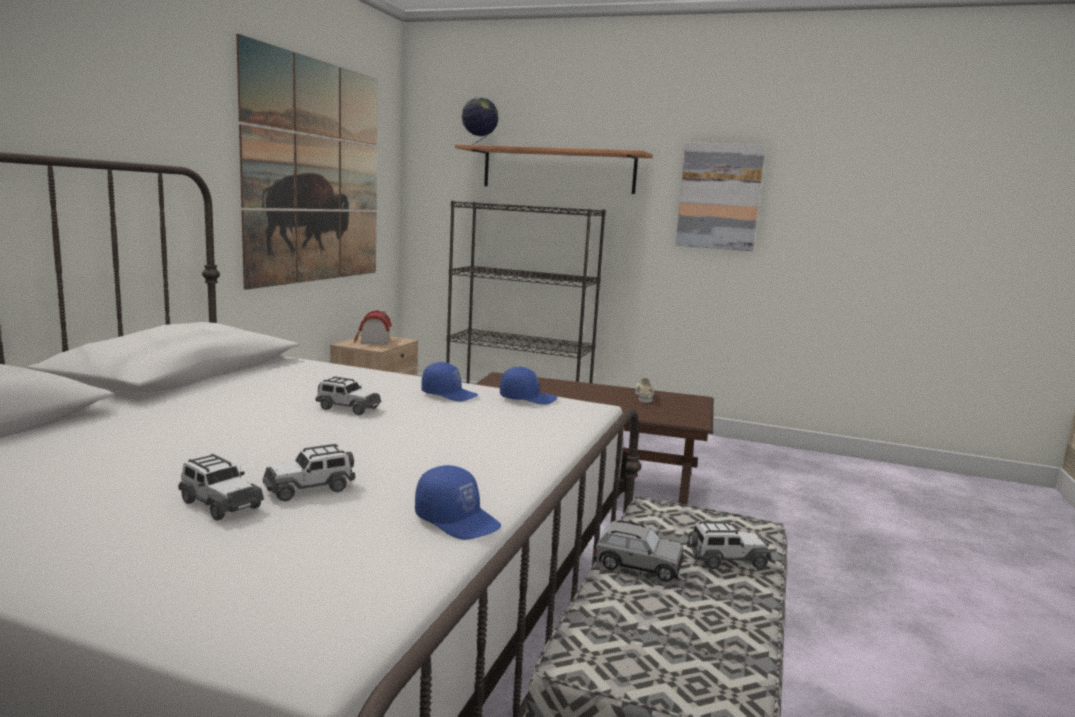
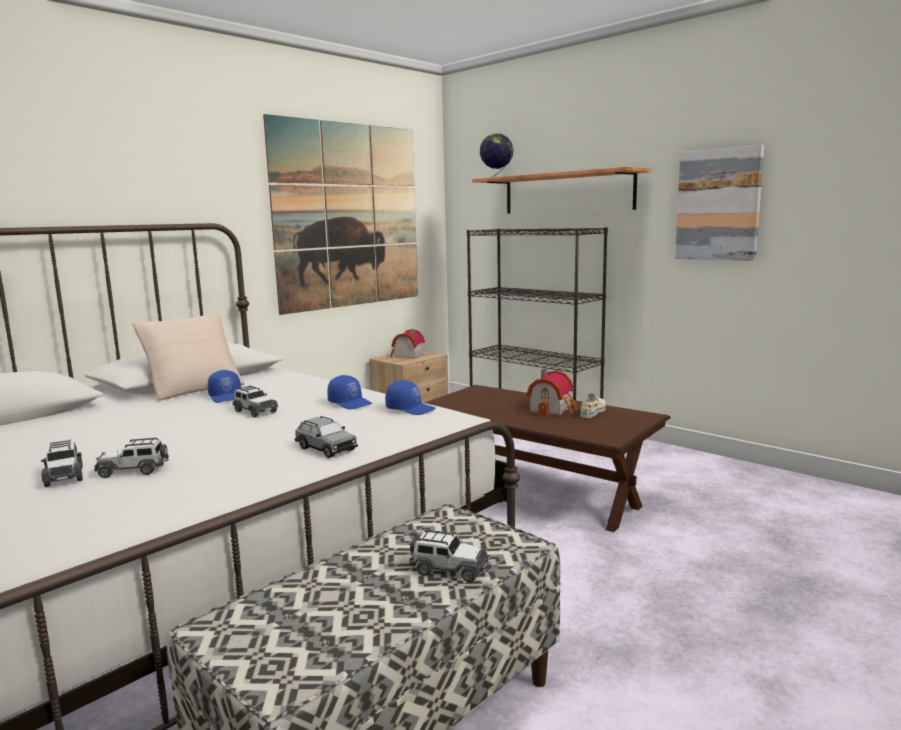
camera: 25 degrees right, 0 degrees up
(210, 382) = (193, 388): none -> beige pillow
(458, 520) = (191, 504): blue cap -> blue cap (227, 397)
(605, 395) = (553, 409): none -> toy house
(637, 565) = (361, 563): grey toy car -> grey toy car (326, 448)

